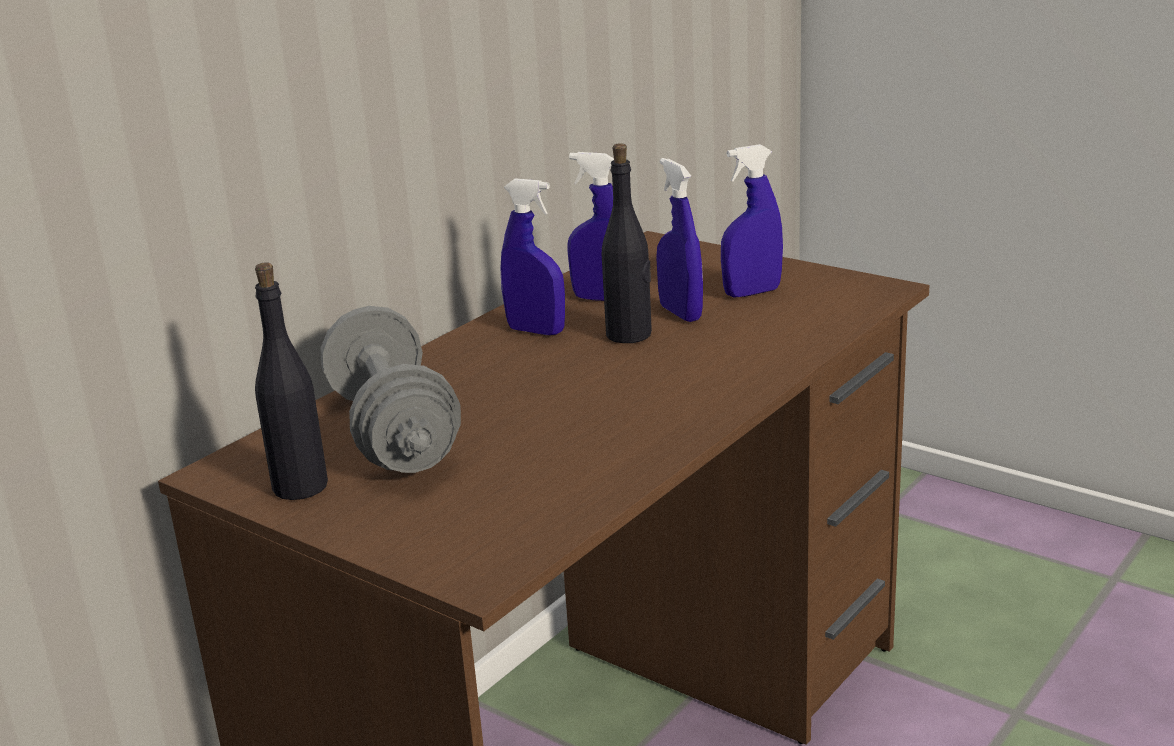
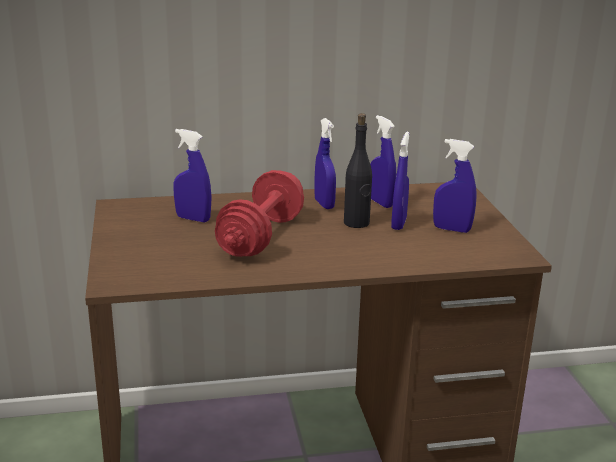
camera: 40 degrees right, 0 degrees up
(300, 486) = (127, 223): black bottle -> none
(393, 432) = (193, 219): grey dumbbell -> blue spray bottle
(547, 407) = (261, 236): none -> red dumbbell

